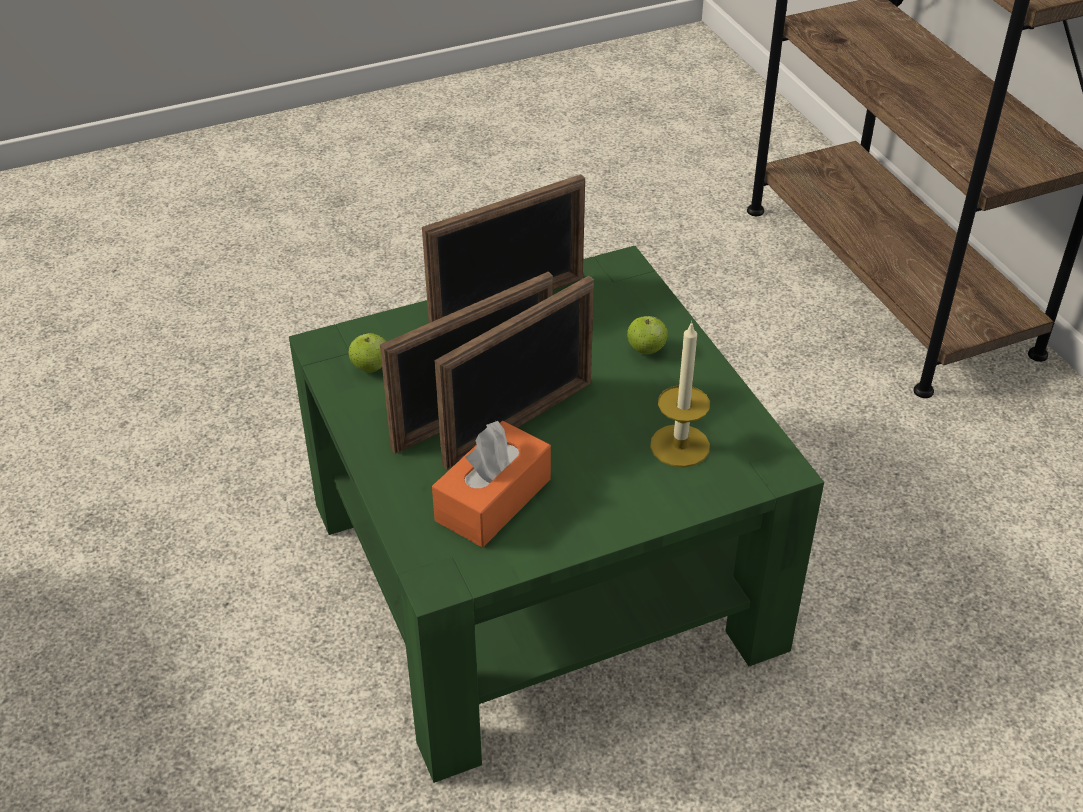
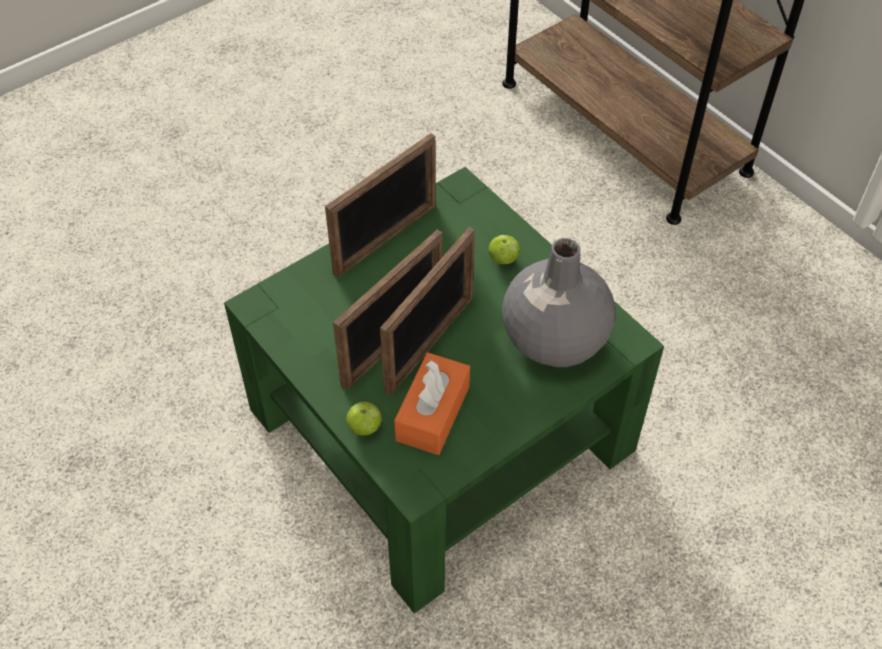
camera: 15 degrees left, 10 degrees up
(371, 367) = (299, 317): apple -> apple (365, 427)
(680, 446) = (553, 337): candle -> grey vase

